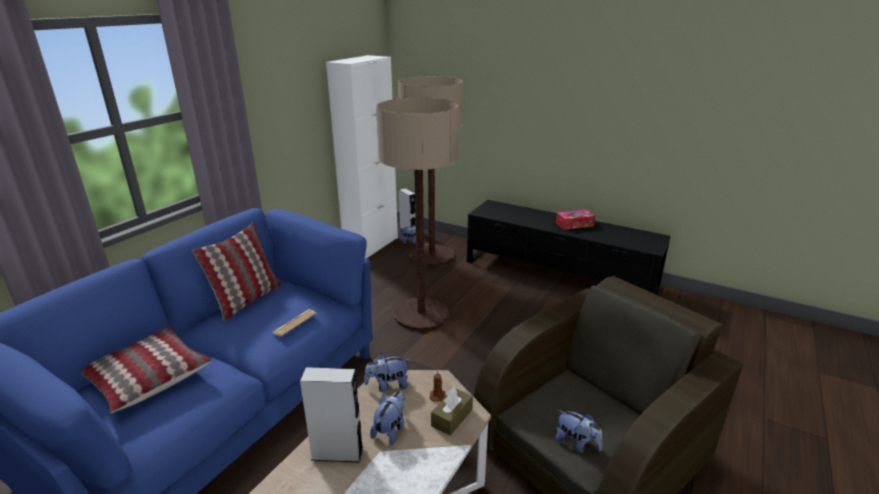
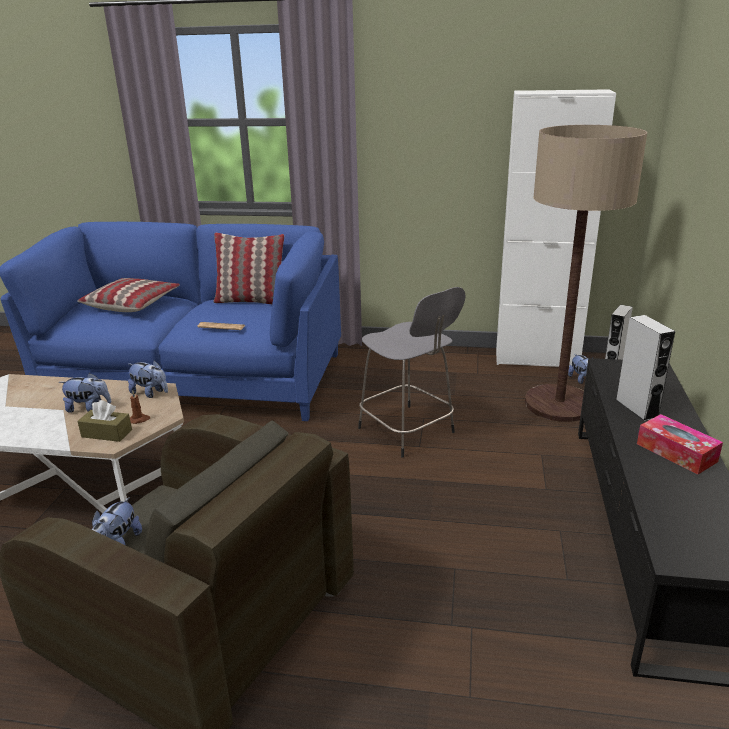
camera: 70 degrees right, 0 degrees up
(337, 453) = (60, 393): grey speaker -> grey speaker (636, 408)
(388, 385) = (150, 393): plush toy -> plush toy turned 150 degrees clockwise
(421, 315) = (408, 432): floor lamp -> grey stool

